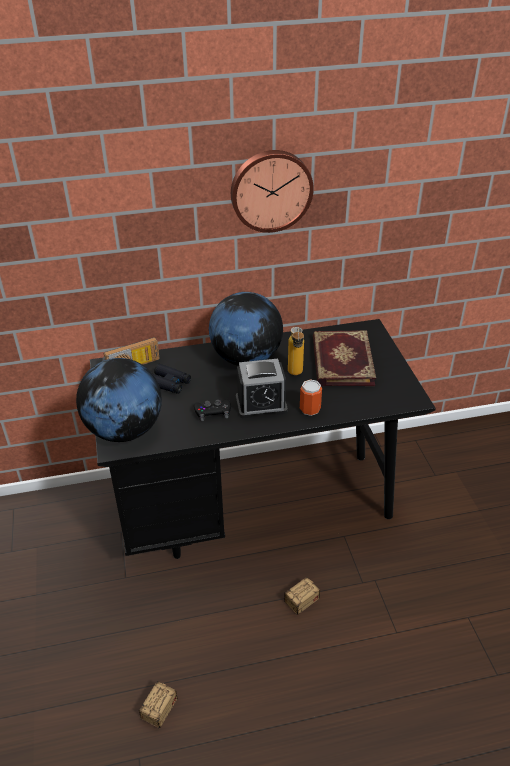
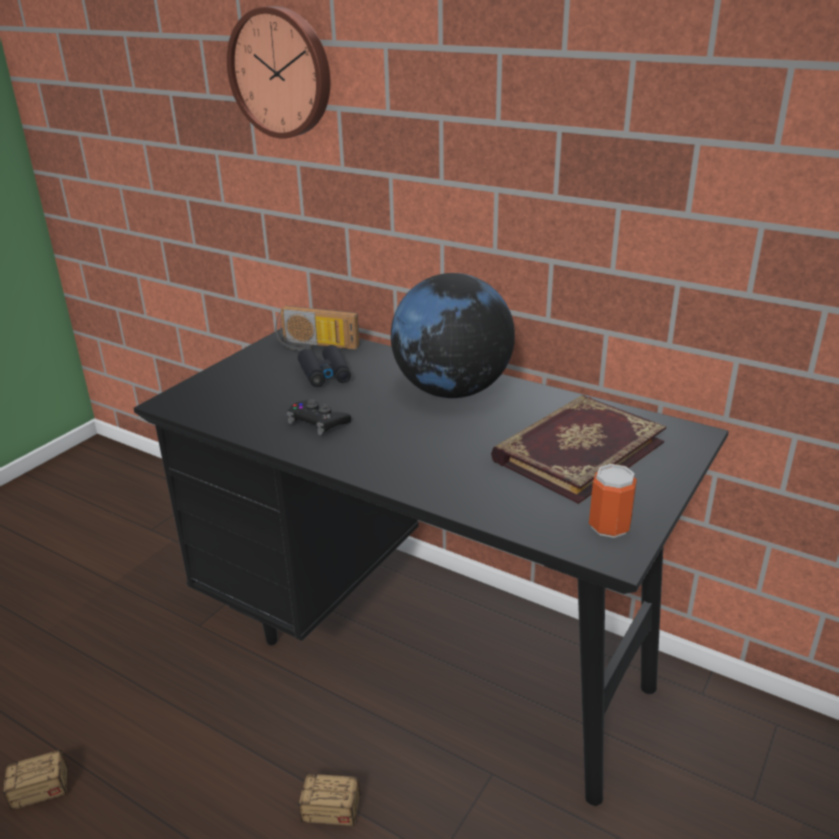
camera: 45 degrees right, 10 degrees down
(124, 430) = (207, 393): globe -> none
(261, 404) = (384, 443): alarm clock -> none
(270, 190) = (551, 111): wall clock -> wall clock (282, 73)
(295, 375) = (483, 435): bottle -> none
(310, 409) = (435, 480): can -> can (609, 526)

